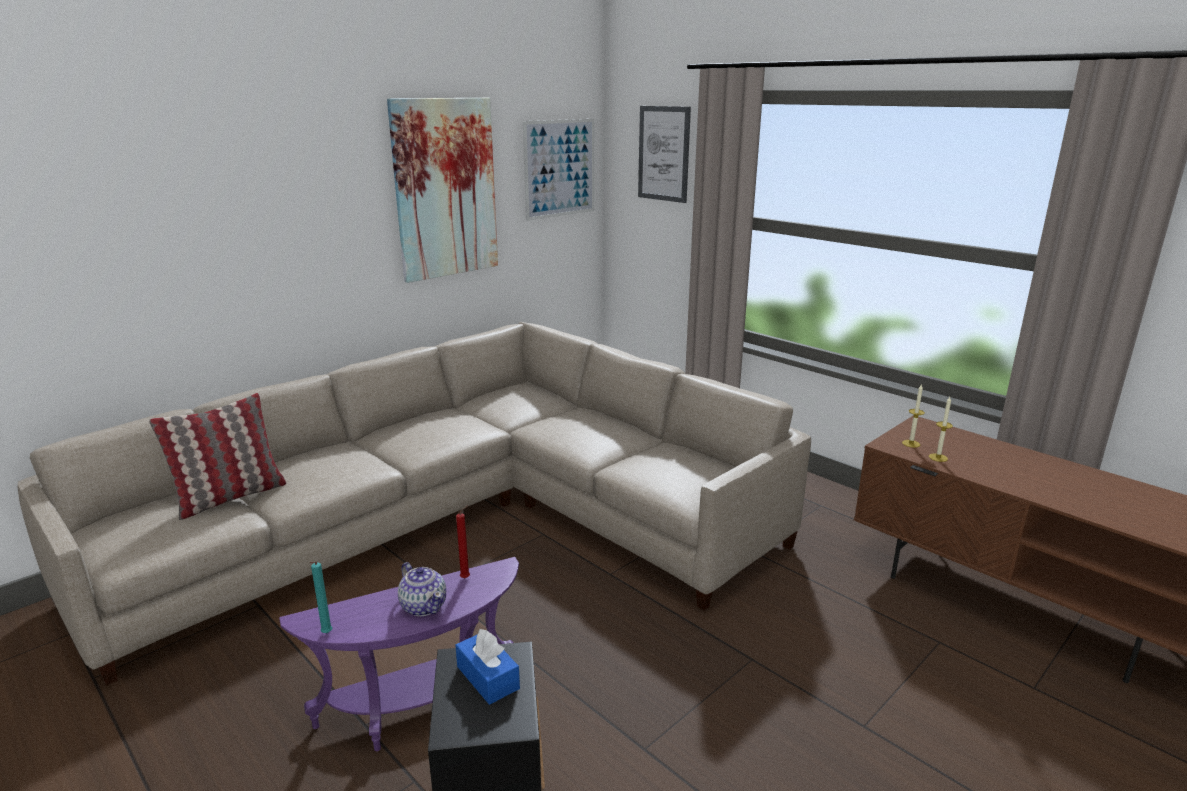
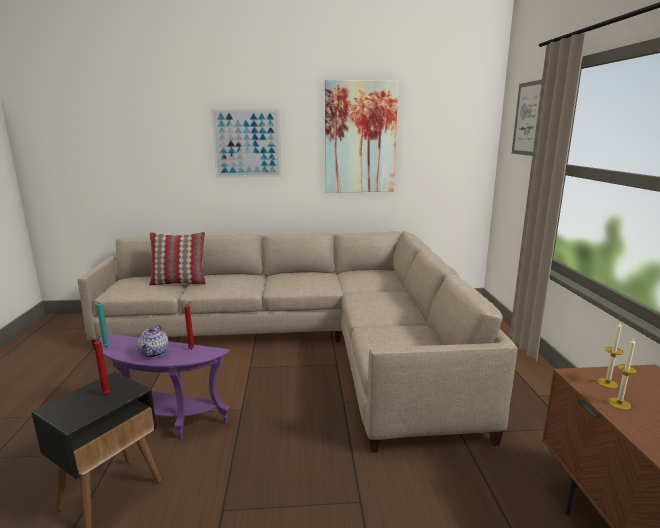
camera: 40 degrees right, 5 degrees down
(488, 677) = (105, 394): blue tissue box -> red candle
(559, 168) = (455, 131): picture -> picture (247, 143)

